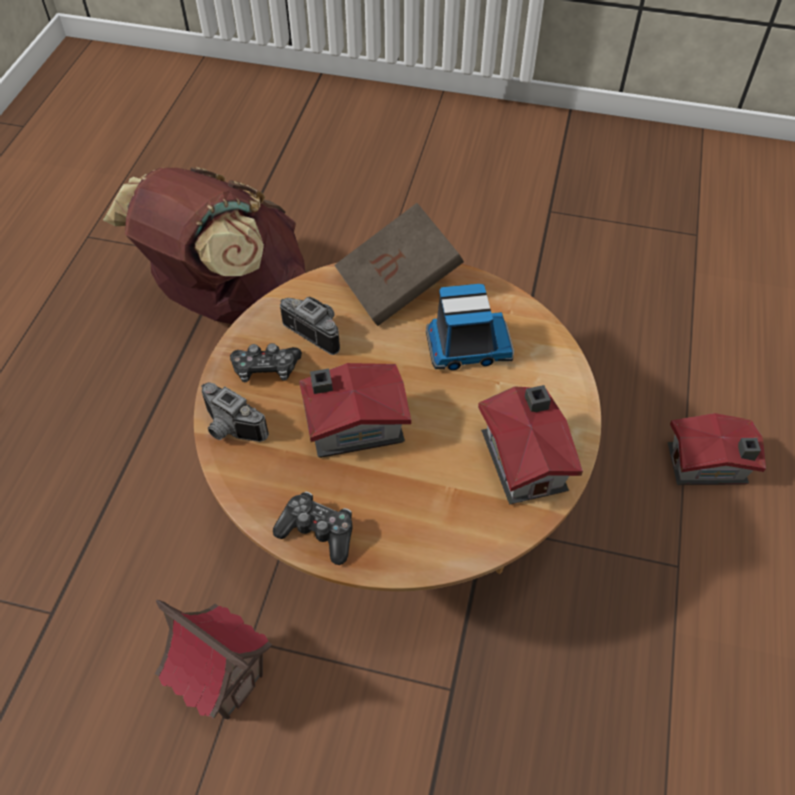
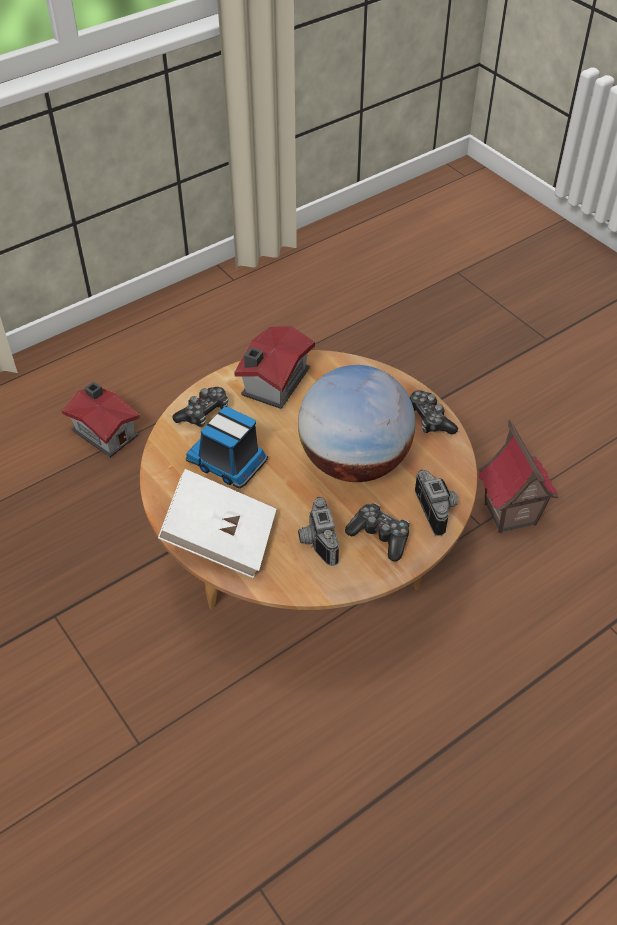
camera: 140 degrees left, 5 degrees down
(229, 300) = (296, 826): brown backpack -> none
(352, 425) = (354, 462): toy house -> globe
(398, 284) = (221, 538): brown book -> white book
(547, 378) = (204, 413): none -> game controller

